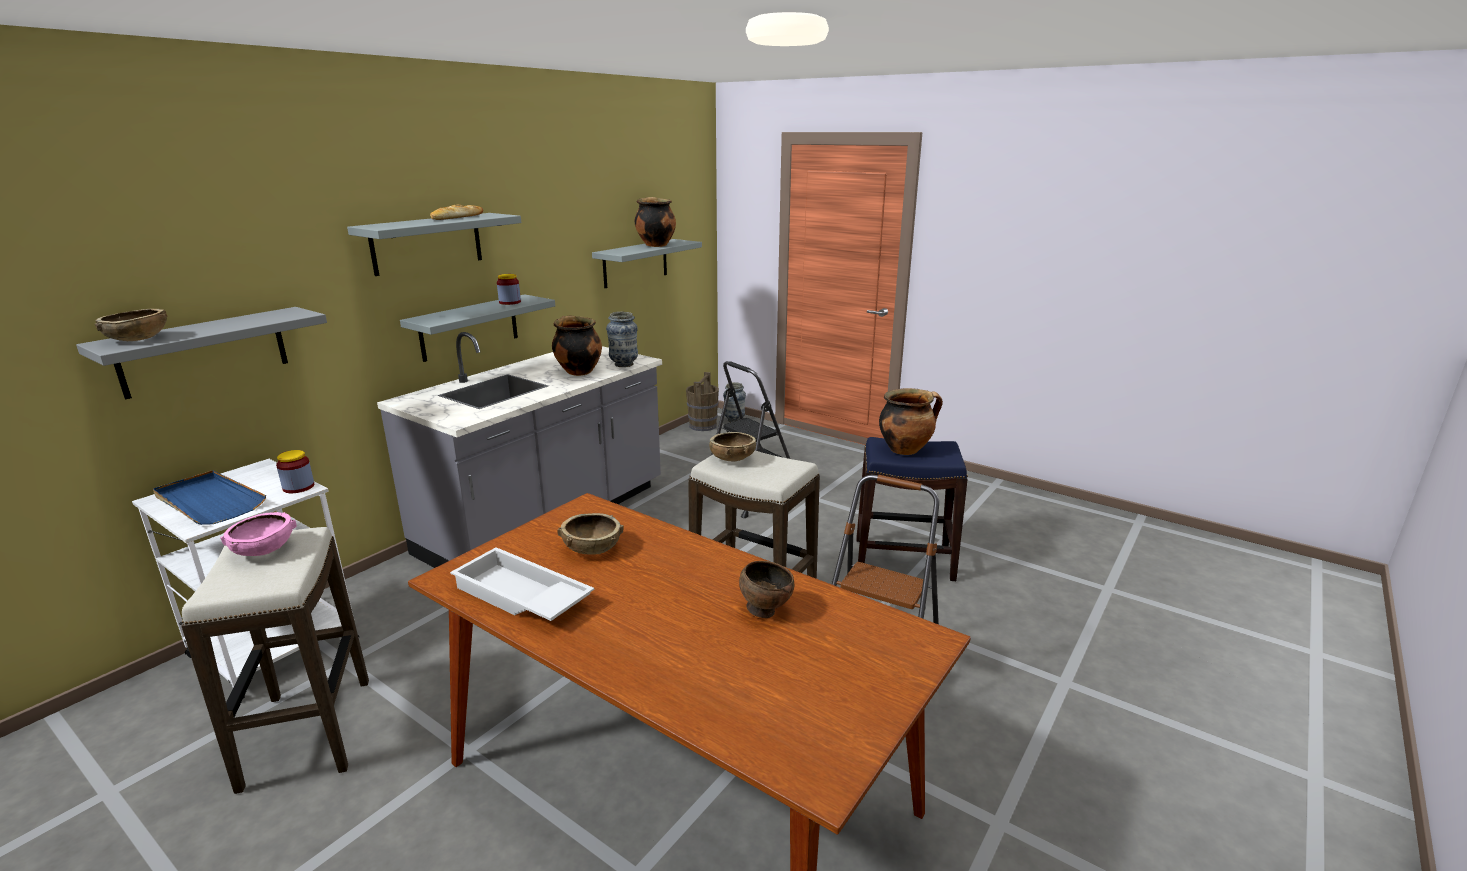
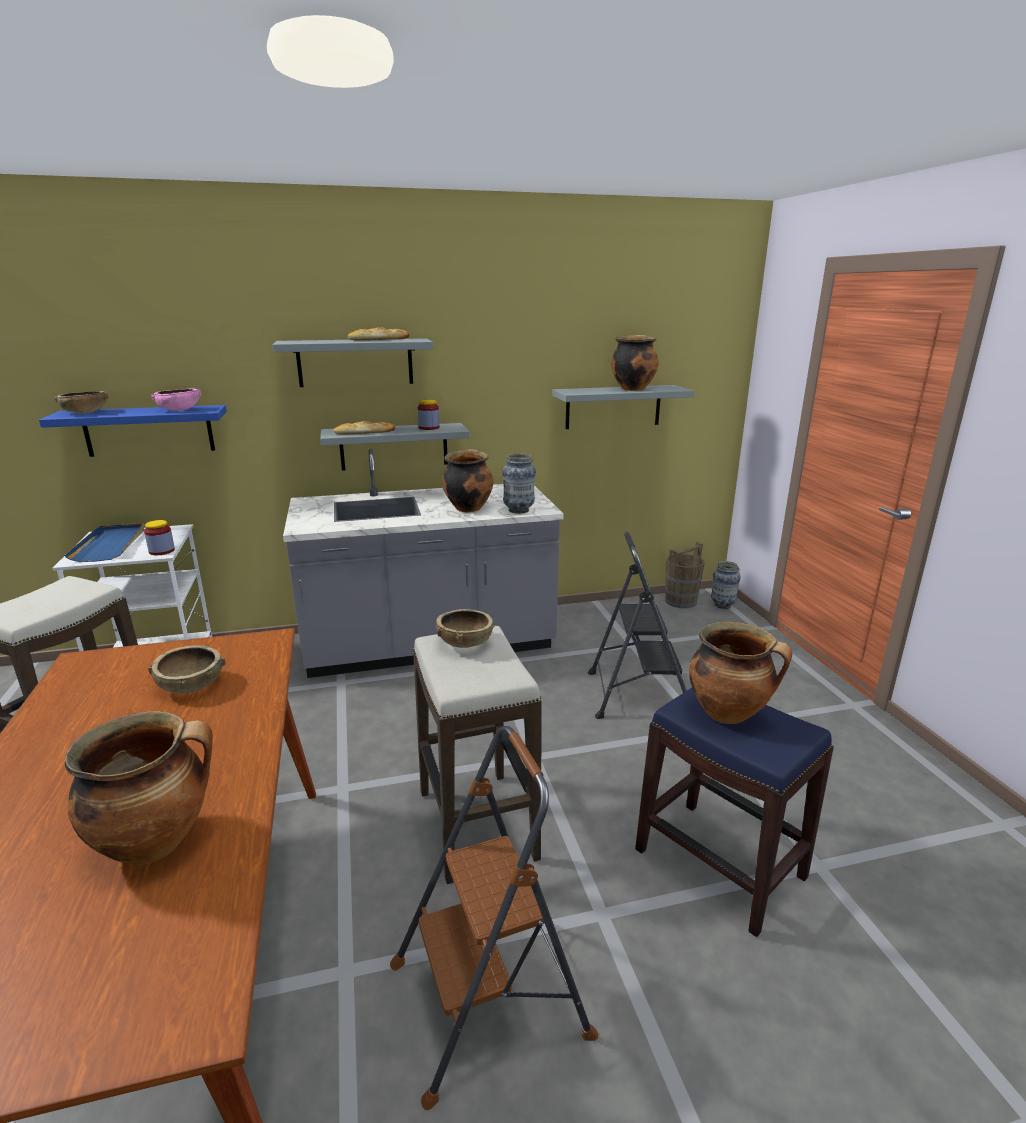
camera: 40 degrees right, 0 degrees up
(204, 351) = (149, 430): grey shelf -> blue shelf
(264, 549) = (61, 591): pink bowl -> pink bowl (179, 410)
(460, 315) = (364, 432): none -> bread
(520, 597) = (71, 705): white tray -> none
(765, 611) = (157, 840): brown bowl -> cooking pot

